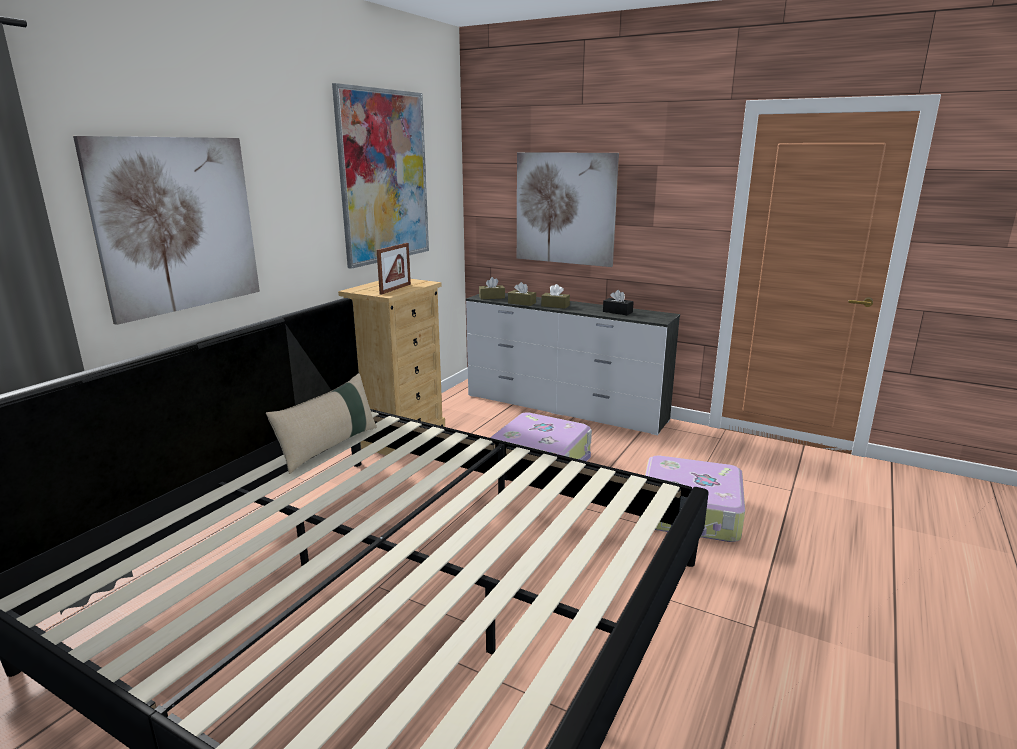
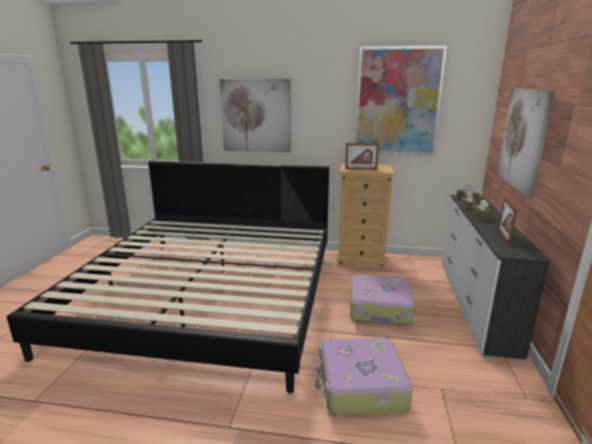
camera: 70 degrees right, 0 degrees up
(329, 446) = (277, 232): beige pillow -> none
(617, 312) = (503, 236): black tissue box -> picture frame

